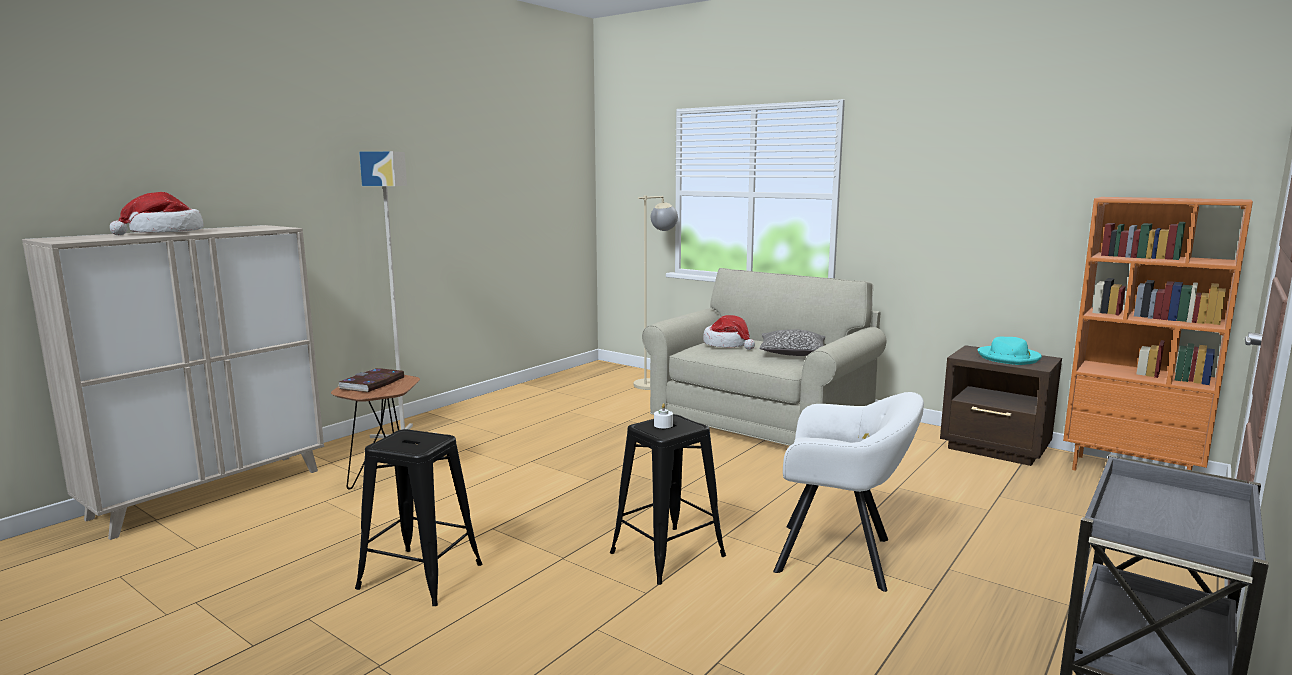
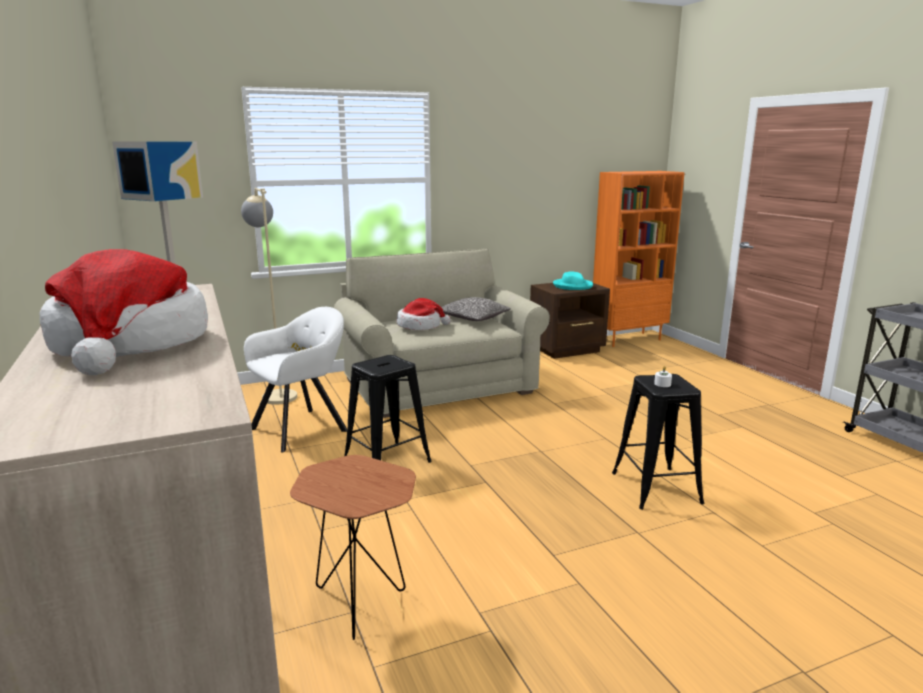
camera: 60 degrees left, 5 degrees up
(372, 383) = (344, 484): book -> none
(419, 576) = (635, 618): black stool -> black stool (386, 461)
(841, 557) = (690, 435): white armchair -> white armchair (303, 428)

